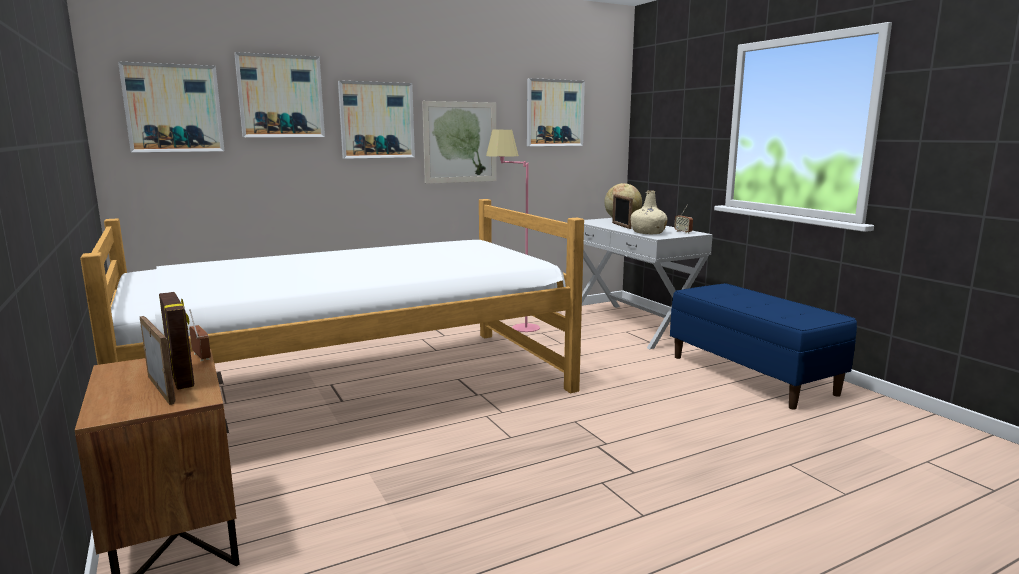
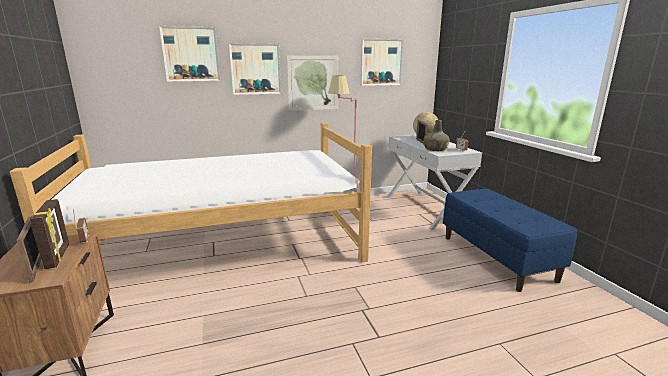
camera: 10 degrees right, 5 degrees up
(173, 108) = (122, 63): picture -> none
(648, 233) = (435, 149): beige bottle -> green bottle

